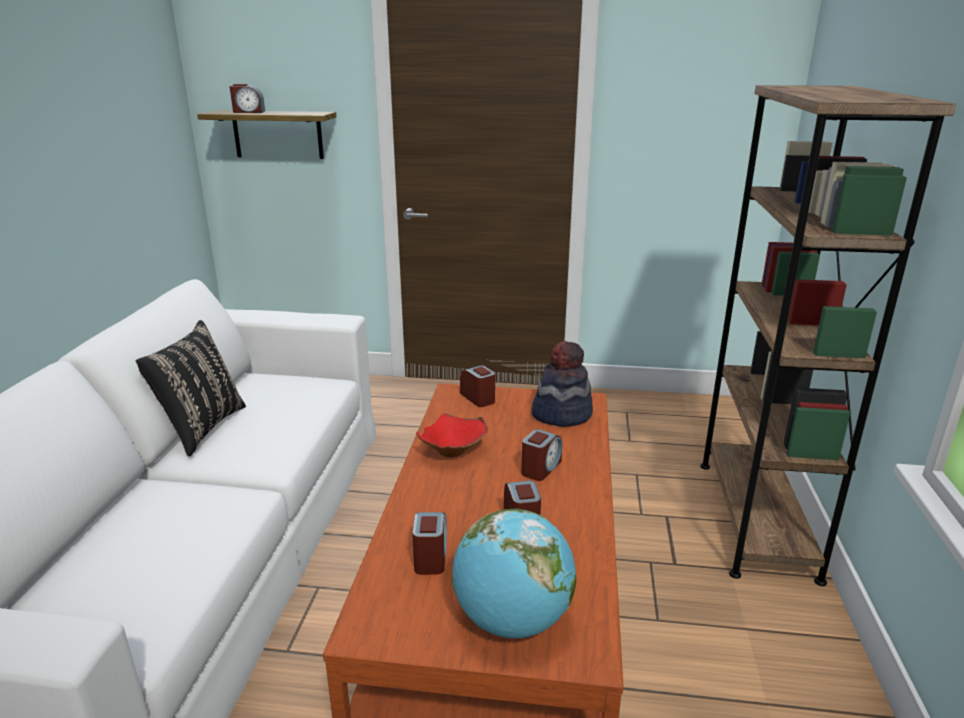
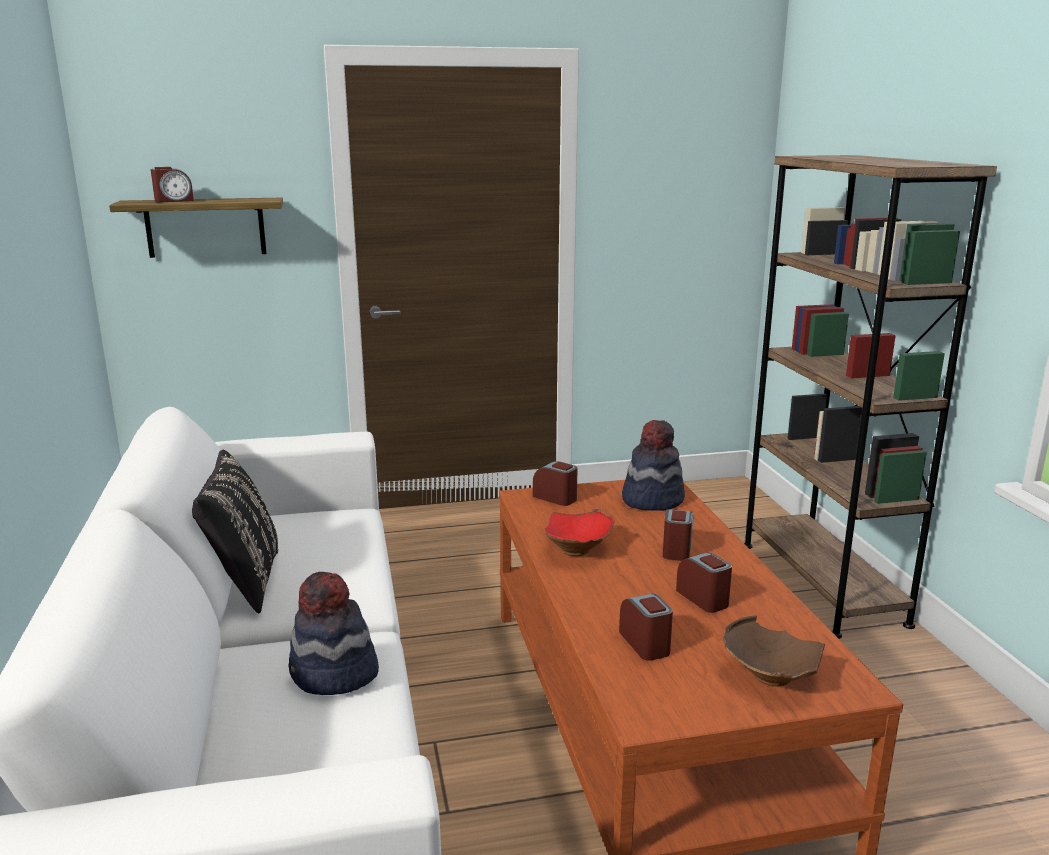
camera: 20 degrees left, 5 degrees down
(194, 521) = (334, 674): none -> hat
(512, 620) = (769, 677): globe -> brown bowl

